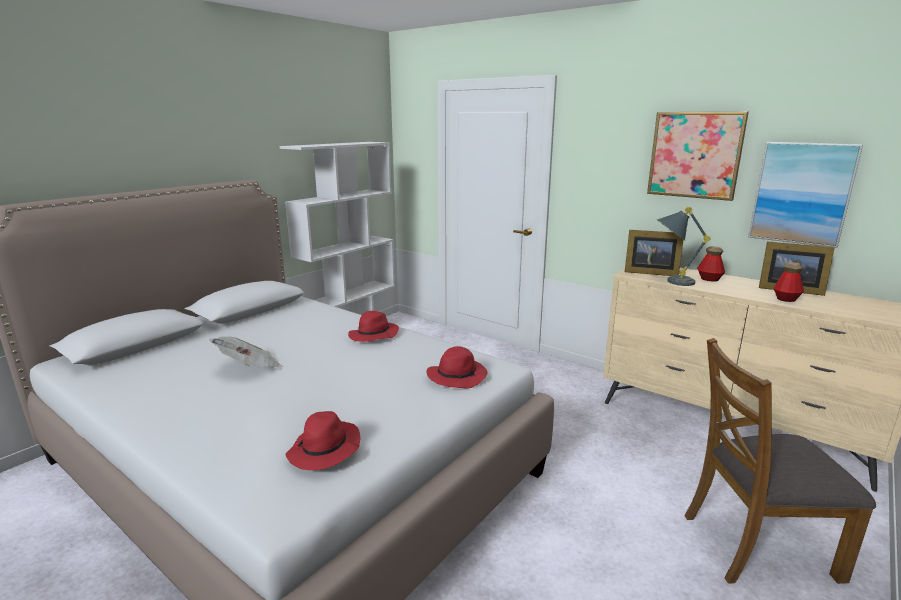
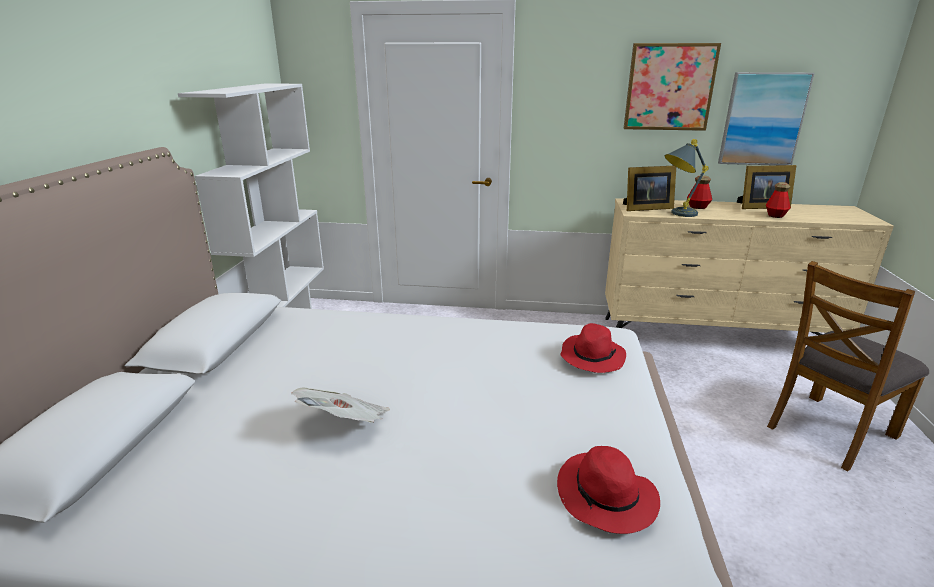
camera: 30 degrees left, 5 degrees up
(373, 336) = (435, 335): red hat -> none

